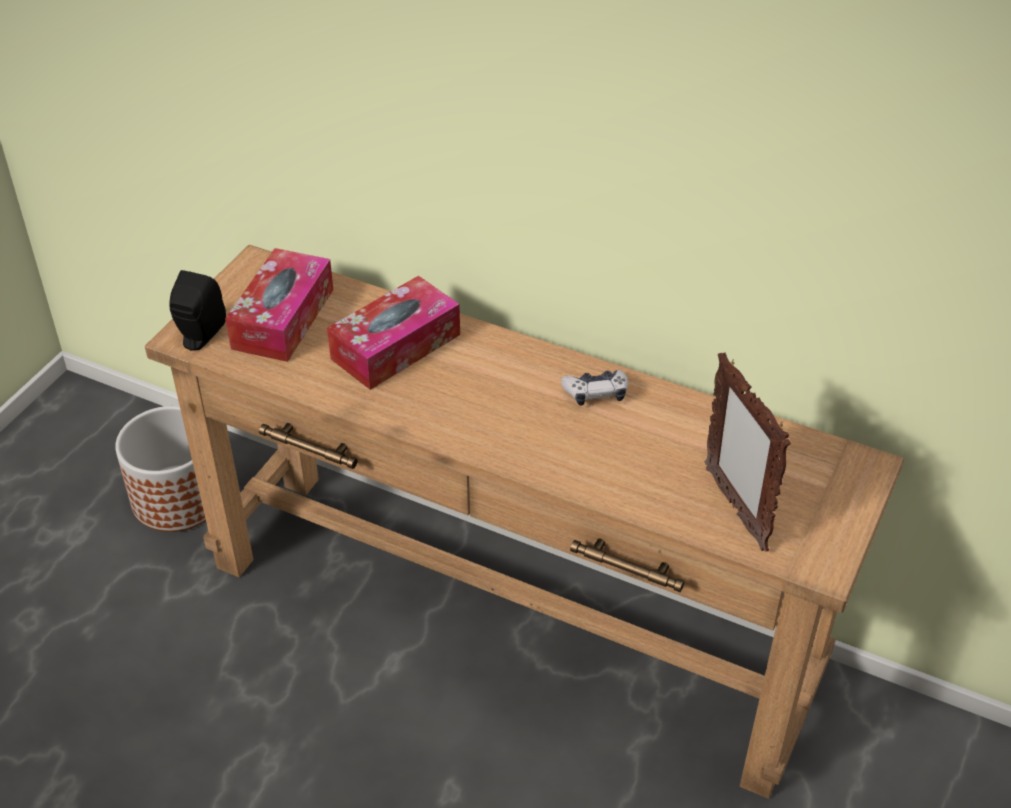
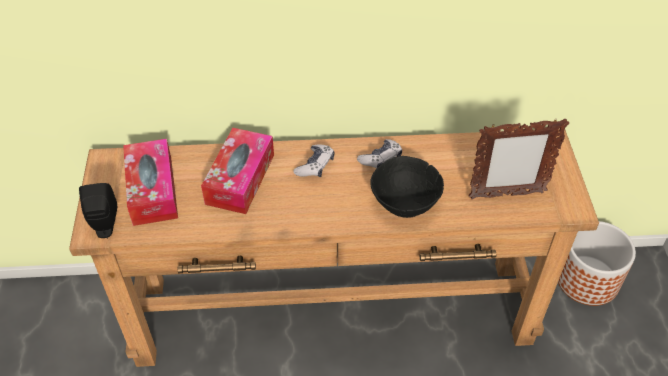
camera: 30 degrees left, 5 degrees up
(178, 499) = (79, 334): planter -> planter (587, 280)
(502, 368) = (315, 166): none -> game controller
(582, 460) = (404, 203): none -> black bowl
(735, 508) = (506, 195): picture frame -> picture frame turned 45 degrees counterclockwise

